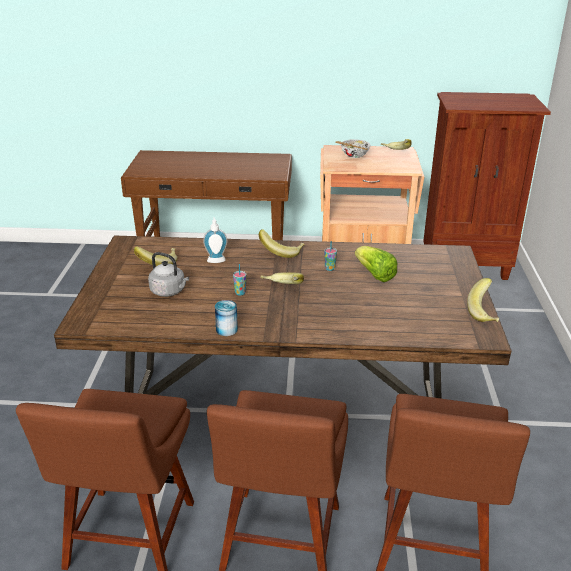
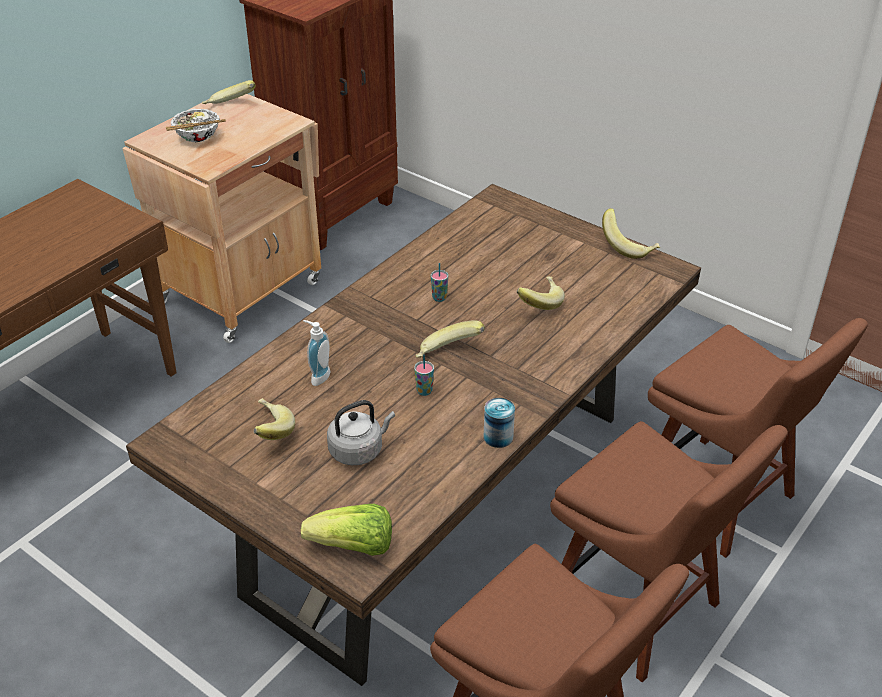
camera: 55 degrees left, 10 degrees up
(282, 252) = (359, 315): banana -> banana (538, 303)
(374, 275) = (487, 274): lettuce -> lettuce (354, 547)

